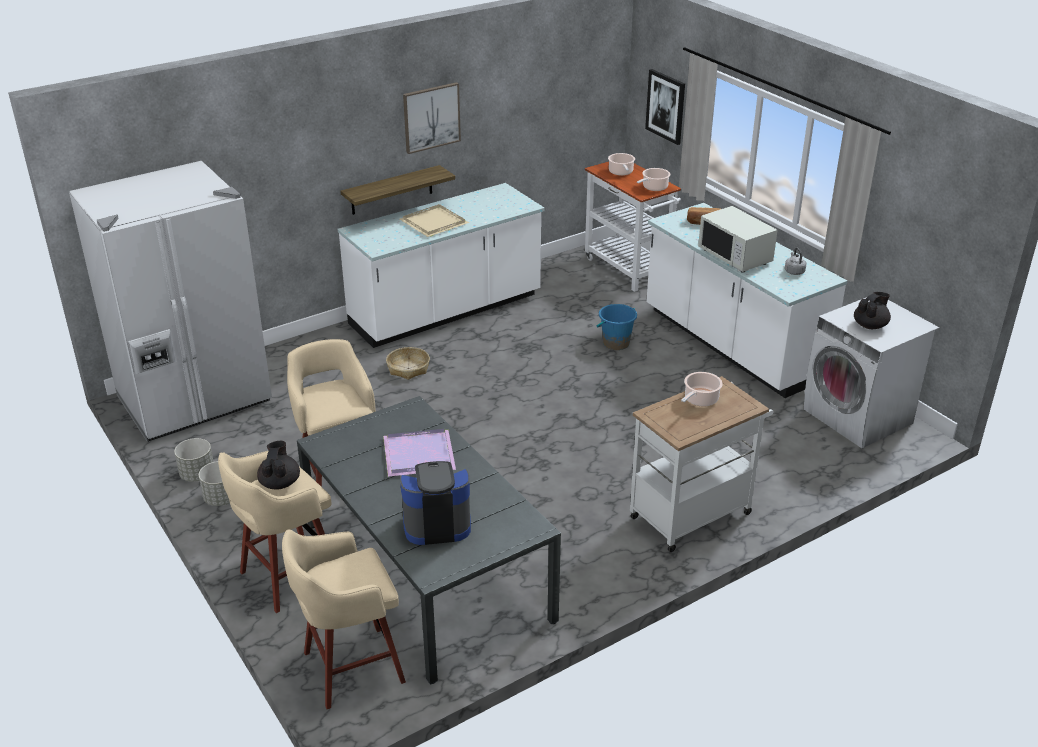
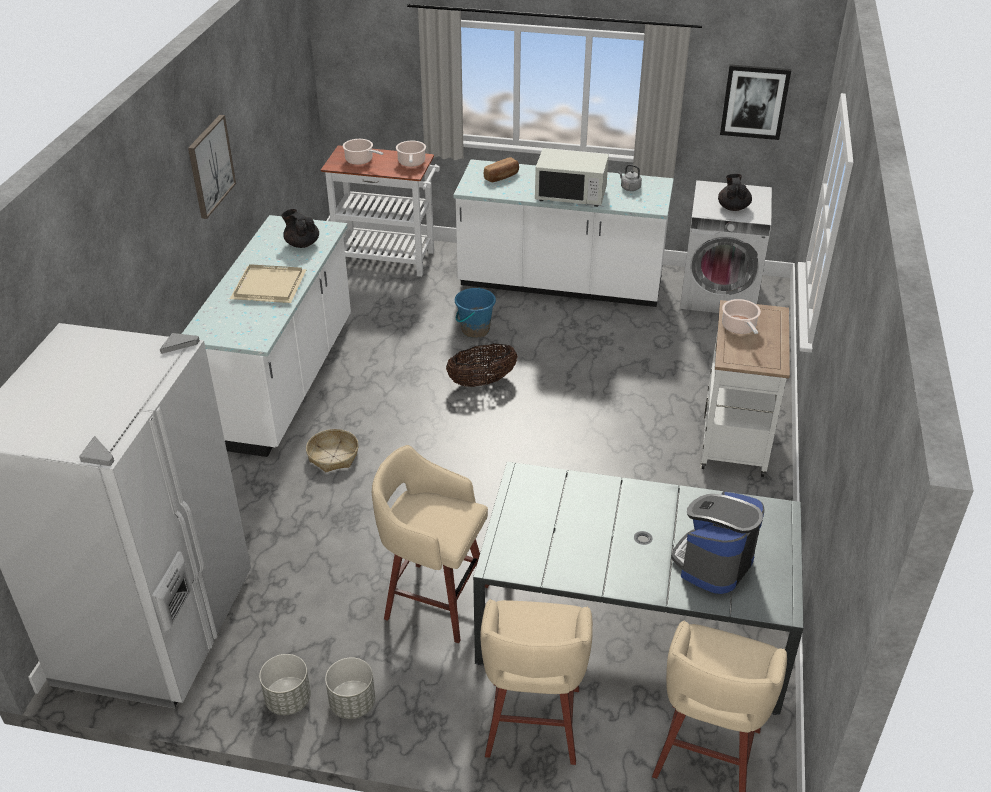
camera: 45 degrees left, 5 degrees up
(280, 482) = (529, 627): black teapot -> black teapot (302, 244)
(391, 190) = (199, 270): shelf -> none
(420, 454) = (597, 512): purple tray -> none
(568, 377) = (482, 382): none -> basket
(666, 106) = (379, 75): picture -> picture (754, 101)

